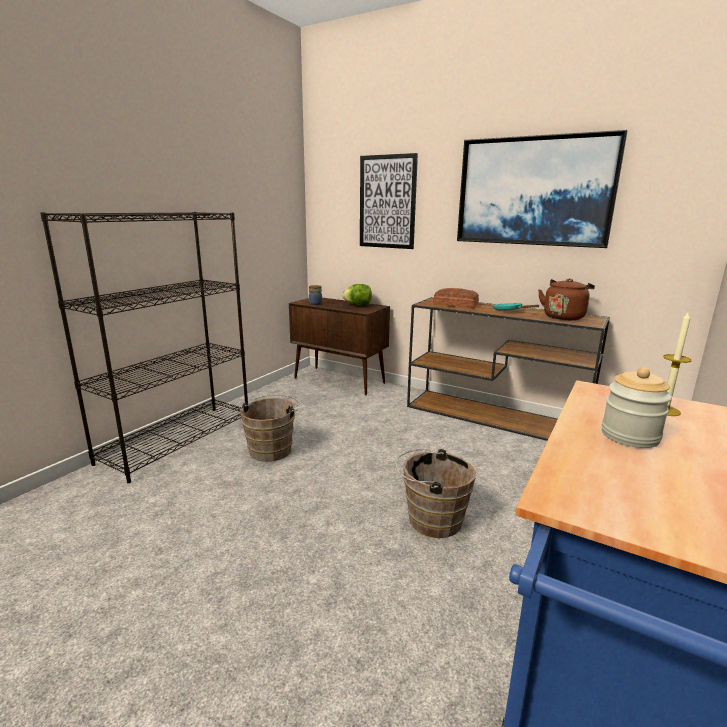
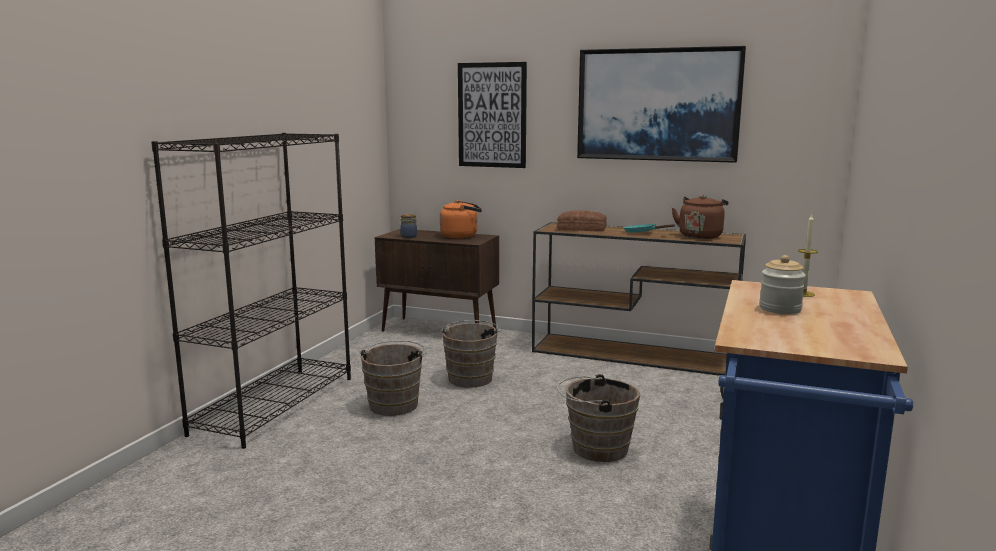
camera: 10 degrees left, 5 degrees down
(346, 428) = (471, 377): none -> brown bucket
(358, 305) = (461, 236): lettuce -> orange kettle

